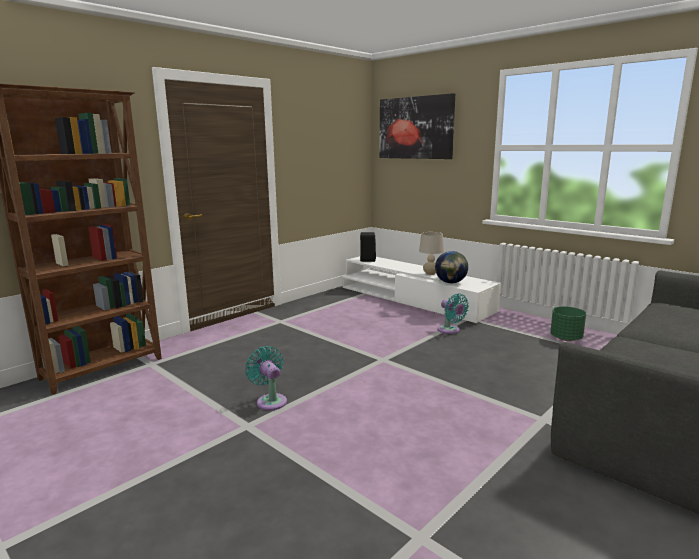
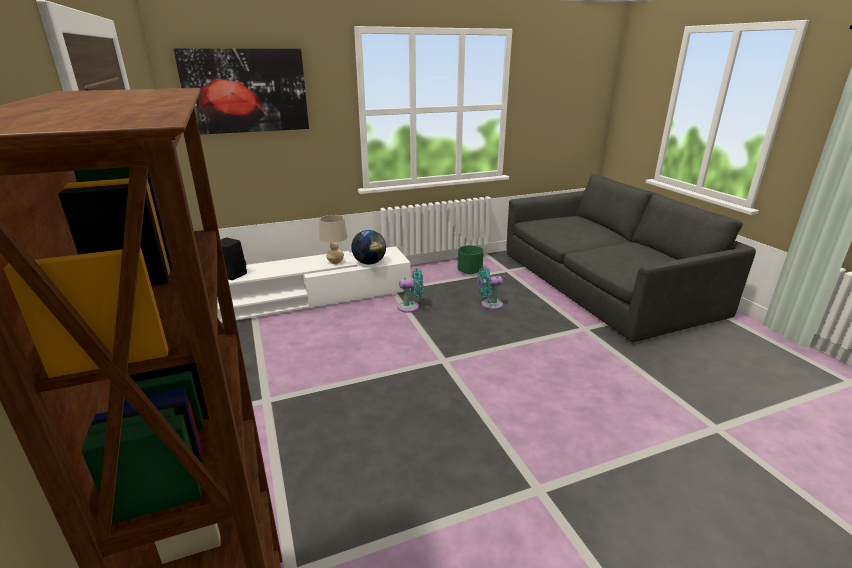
camera: 65 degrees left, 10 degrees up
(270, 401) = (490, 459): turquoise fan -> turquoise fan (489, 304)

